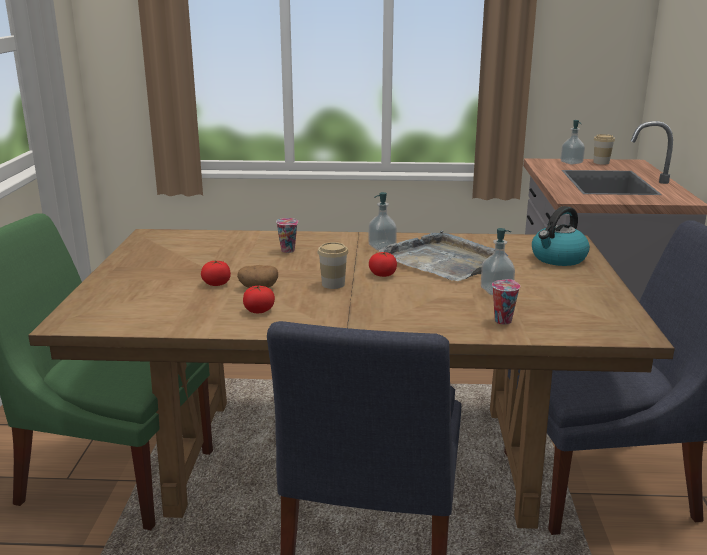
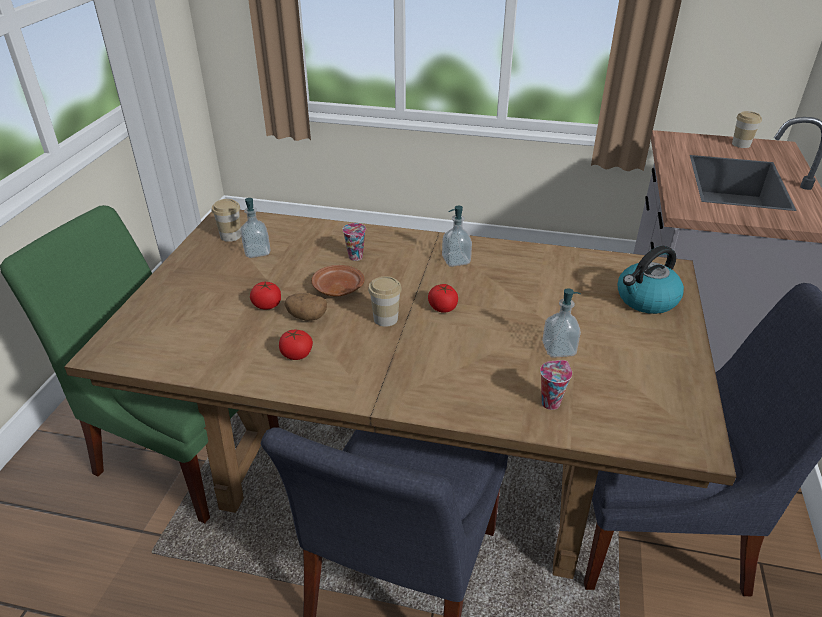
camera: 10 degrees right, 15 degrees up
(160, 245) = (230, 236): none -> cup
(279, 269) = (337, 288): none -> brown plate
(444, 261) = (516, 291): grey tray -> none
(571, 162) = (705, 142): soap dispenser -> soap dispenser (257, 252)

